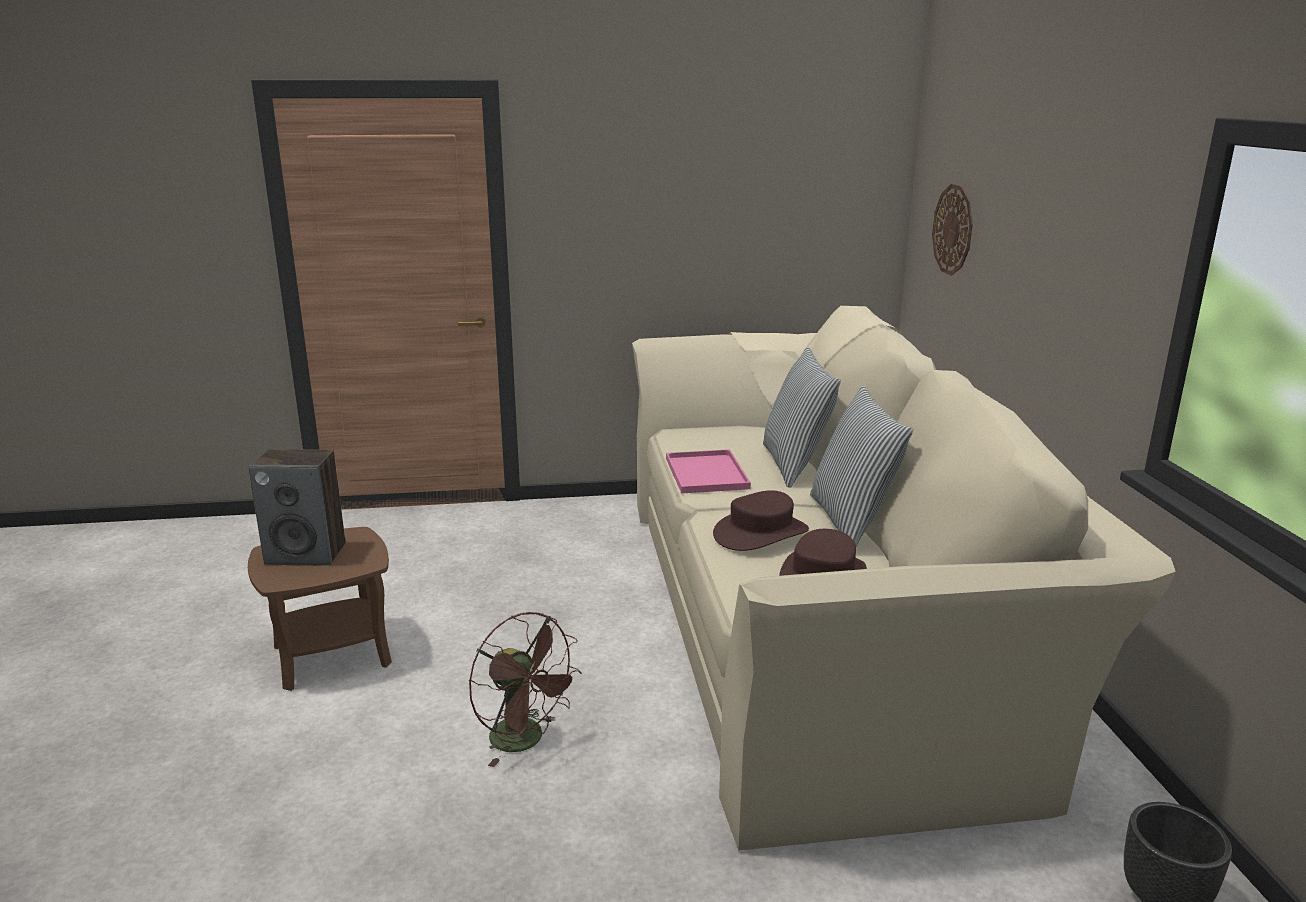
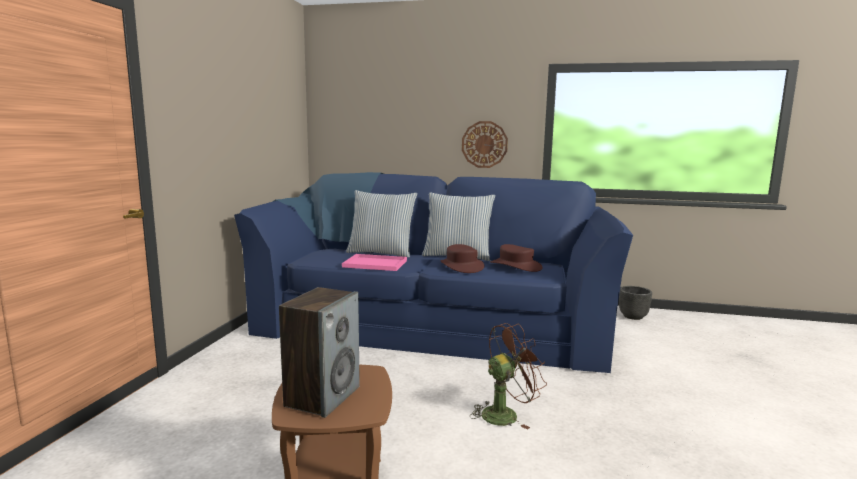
camera: 70 degrees left, 10 degrees down
(814, 617) = (432, 322): beige sofa -> blue sofa
(953, 229) = (363, 130): wall clock -> wall clock (484, 144)

